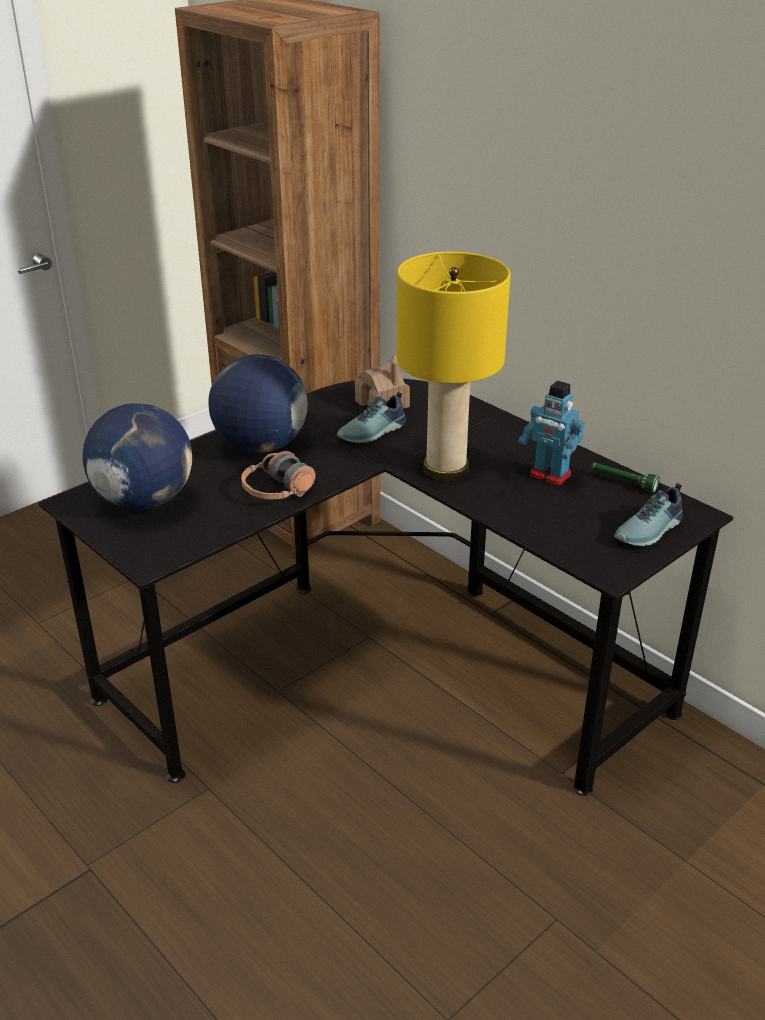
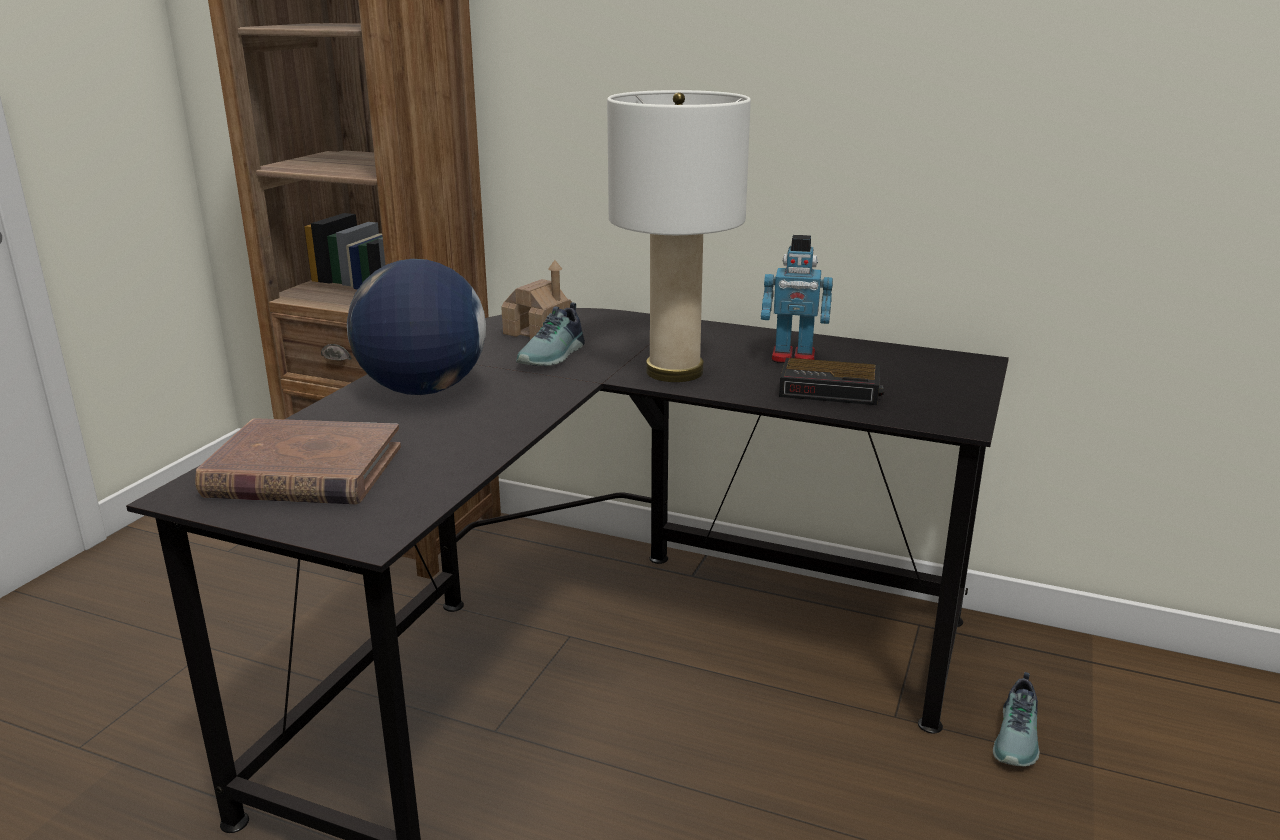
camera: 25 degrees left, 10 degrees down
(144, 501) = (303, 471): globe -> brown book
(277, 491) = (487, 426): headphones -> none
(445, 469) = (673, 372): yellow table lamp -> white table lamp
(546, 516) = (831, 390): none -> alarm clock
(622, 482) = (872, 350): green flashlight -> none
(651, 531) = (950, 382): shoe -> shoe (1019, 738)

